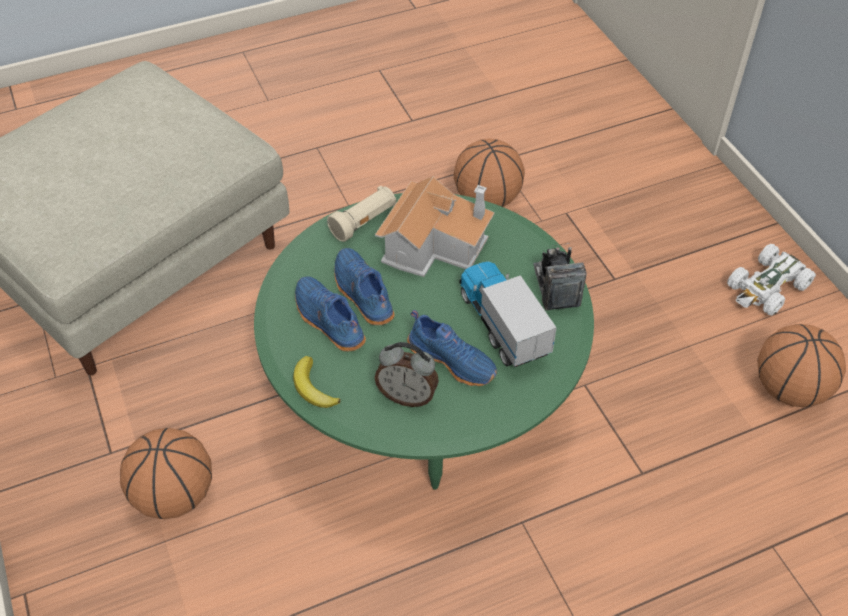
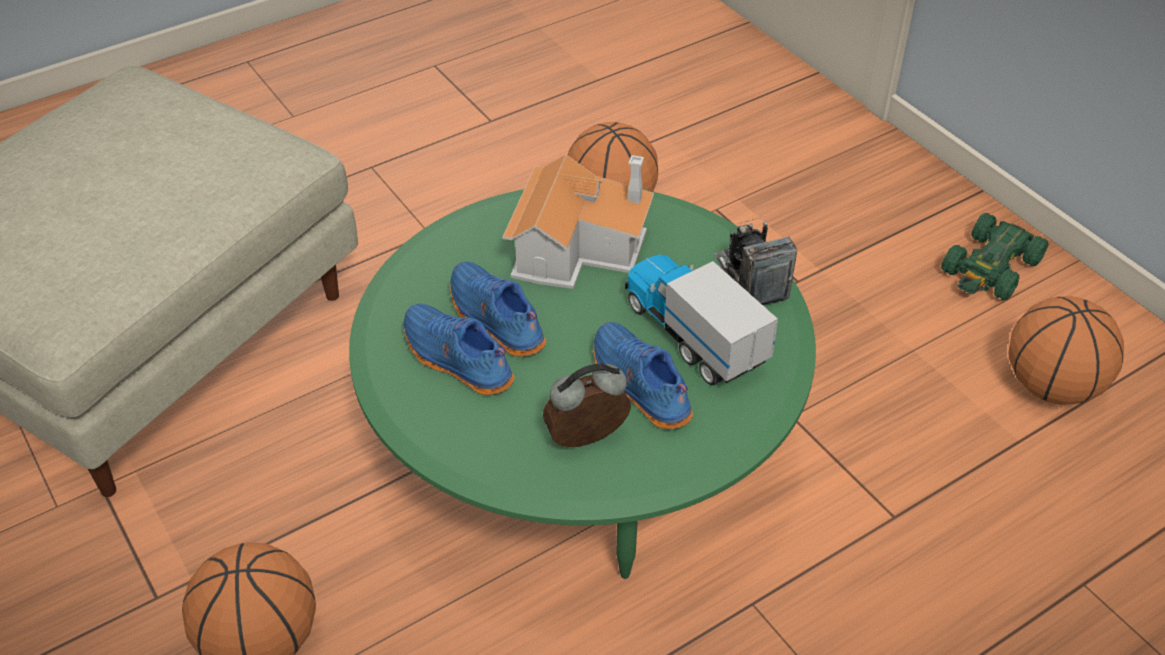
camera: 10 degrees left, 5 degrees down
(313, 387) = (455, 448): banana -> none
(364, 222) = (476, 230): beige flashlight -> none
(407, 395) = (587, 441): alarm clock -> alarm clock turned 150 degrees clockwise
(453, 359) = (638, 387): blue shoe -> blue shoe turned 150 degrees counterclockwise
(767, 287) = (991, 268): white toy car -> green toy car

